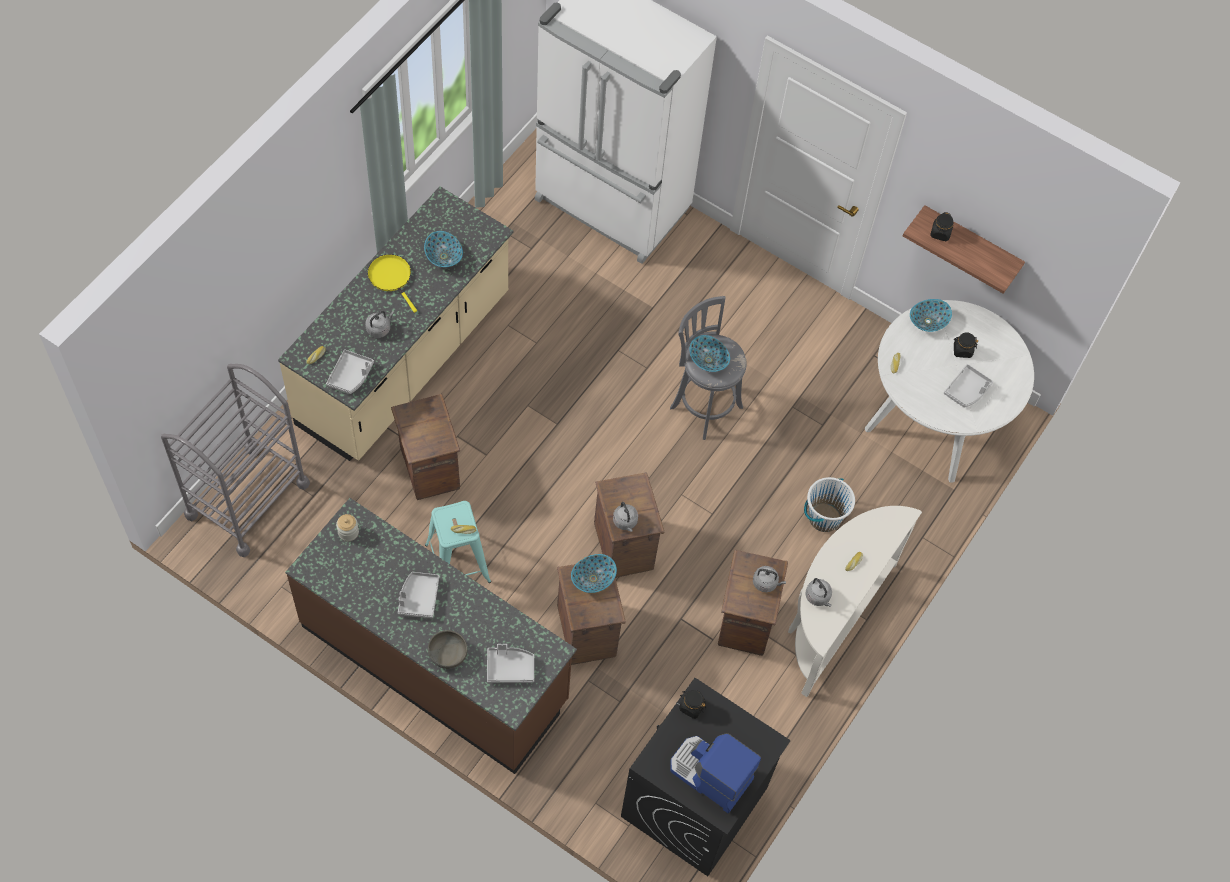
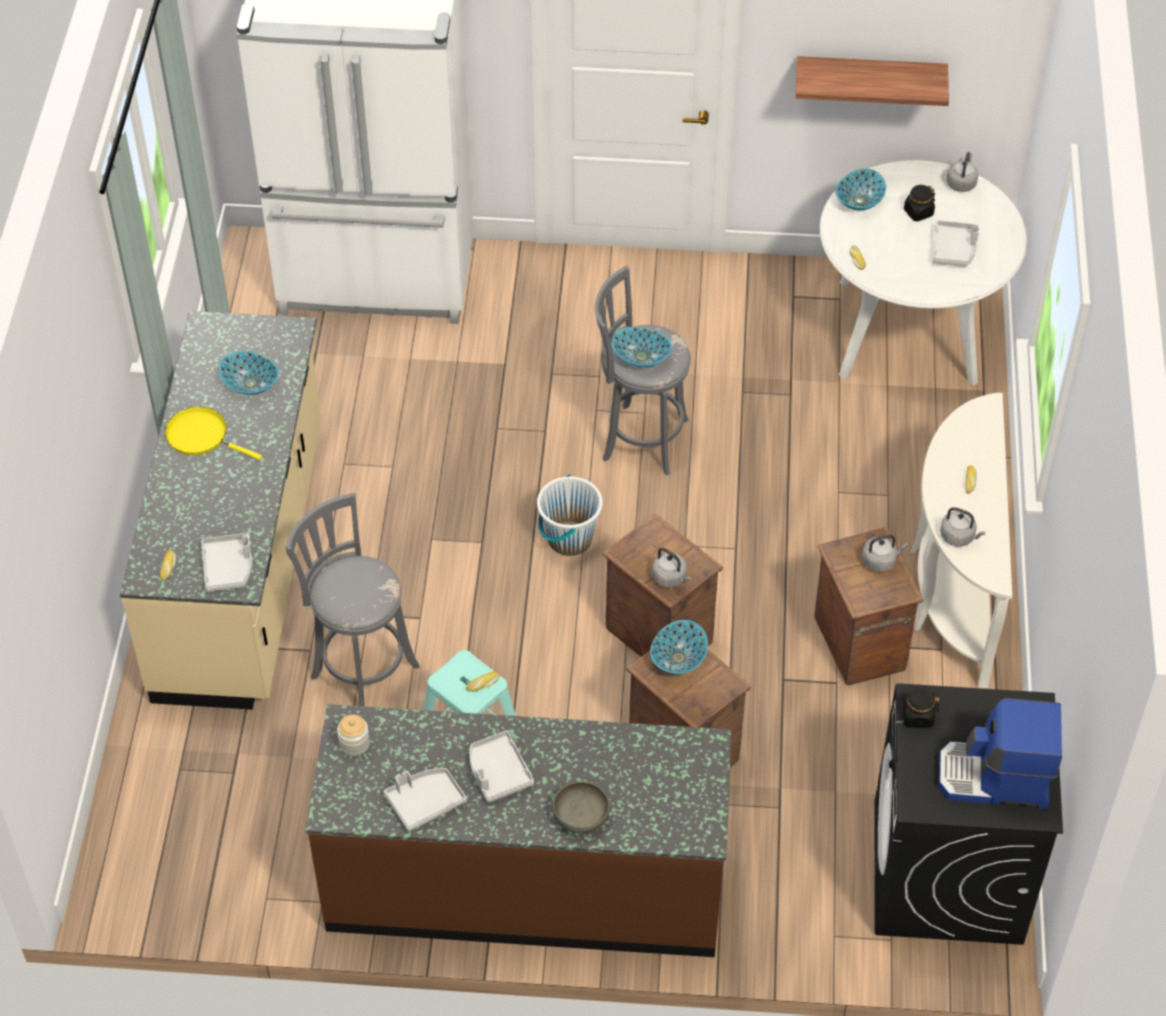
camera: 25 degrees left, 10 degrees down
(247, 499) = (149, 820): grey cart -> none
(379, 328) = (227, 499): grey kettle -> grey kettle (961, 183)
(429, 469) = (361, 669): crate -> grey stool
(510, 667) = (668, 792): grey tray -> grey tray (425, 802)
(824, 517) = (864, 489): white bucket -> white bucket (569, 539)
(940, 233) = (836, 76): black jar -> none

